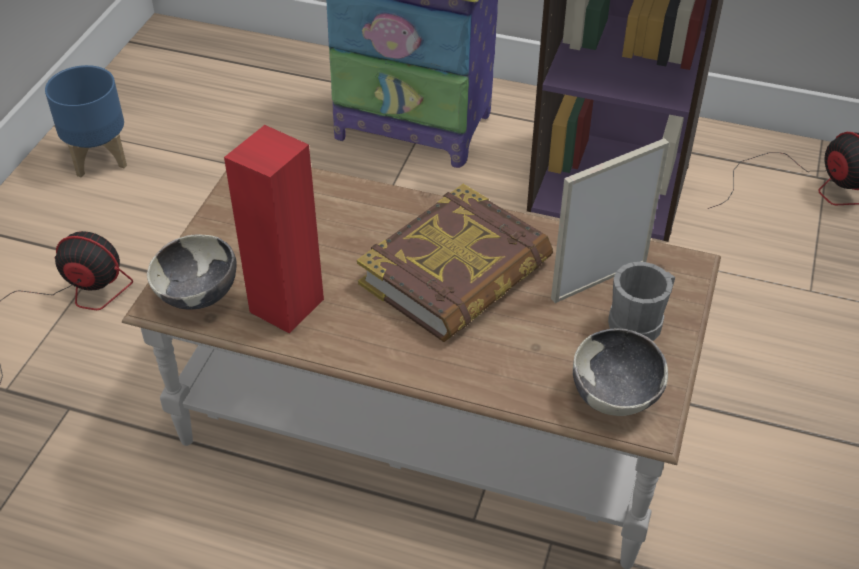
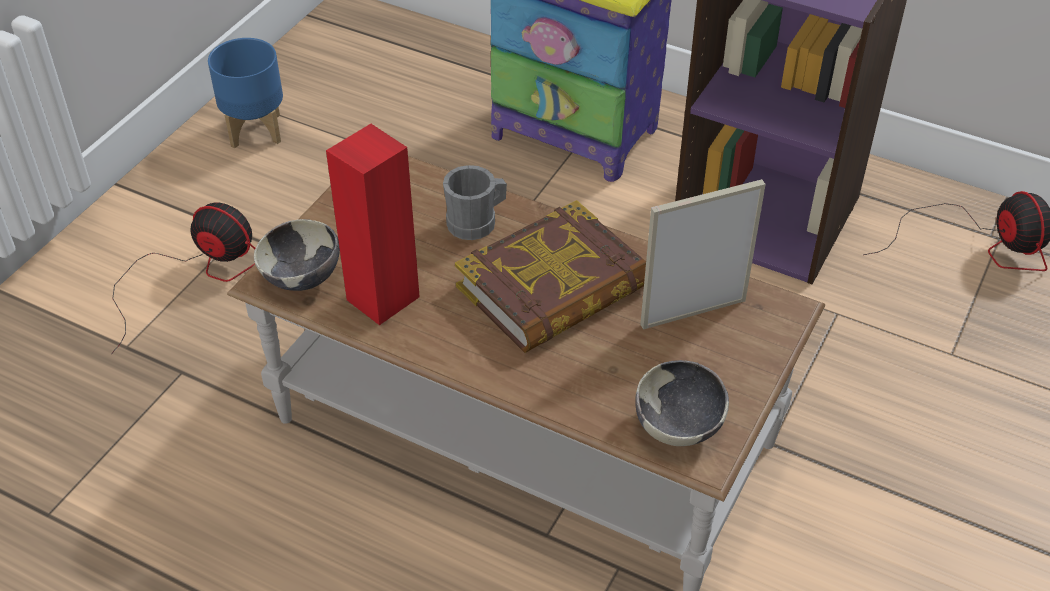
camera: 10 degrees right, 0 degrees up
(639, 322) = (723, 358): grey mug -> grey mug (476, 222)

